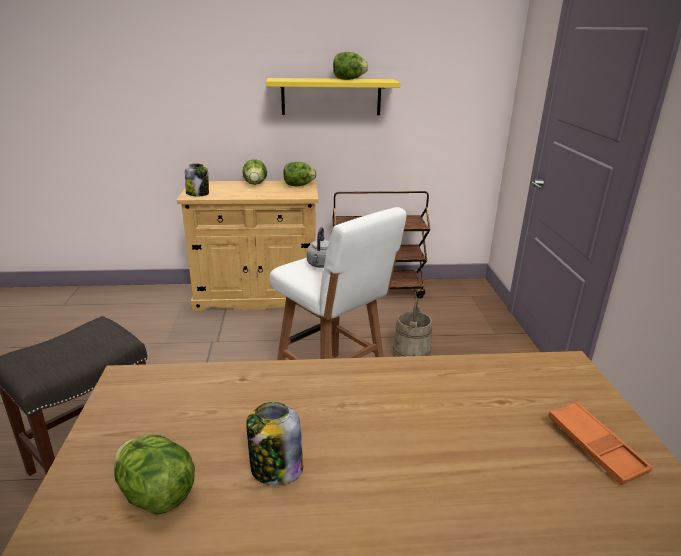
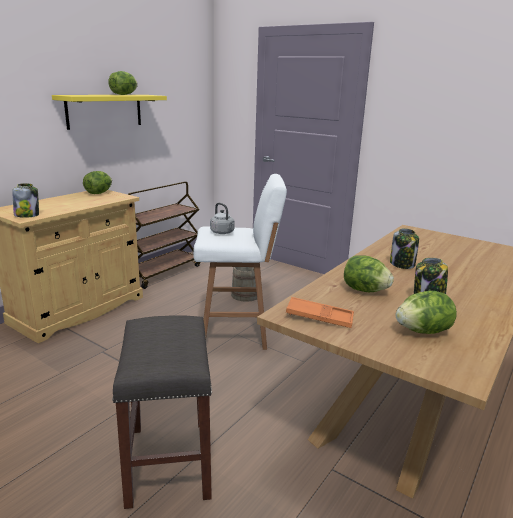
camera: 50 degrees left, 5 degrees down
(255, 184) = (58, 199): lettuce -> lettuce (364, 290)
(393, 404) = (402, 264): none -> jar
(595, 446) = (469, 247): orange tray -> orange tray (319, 317)

